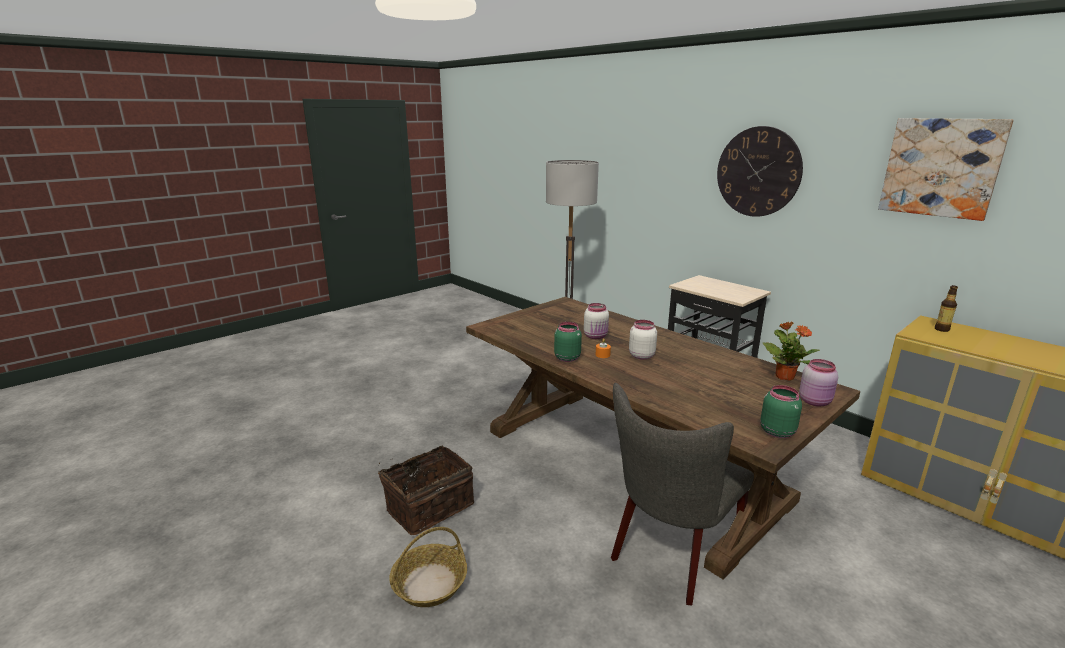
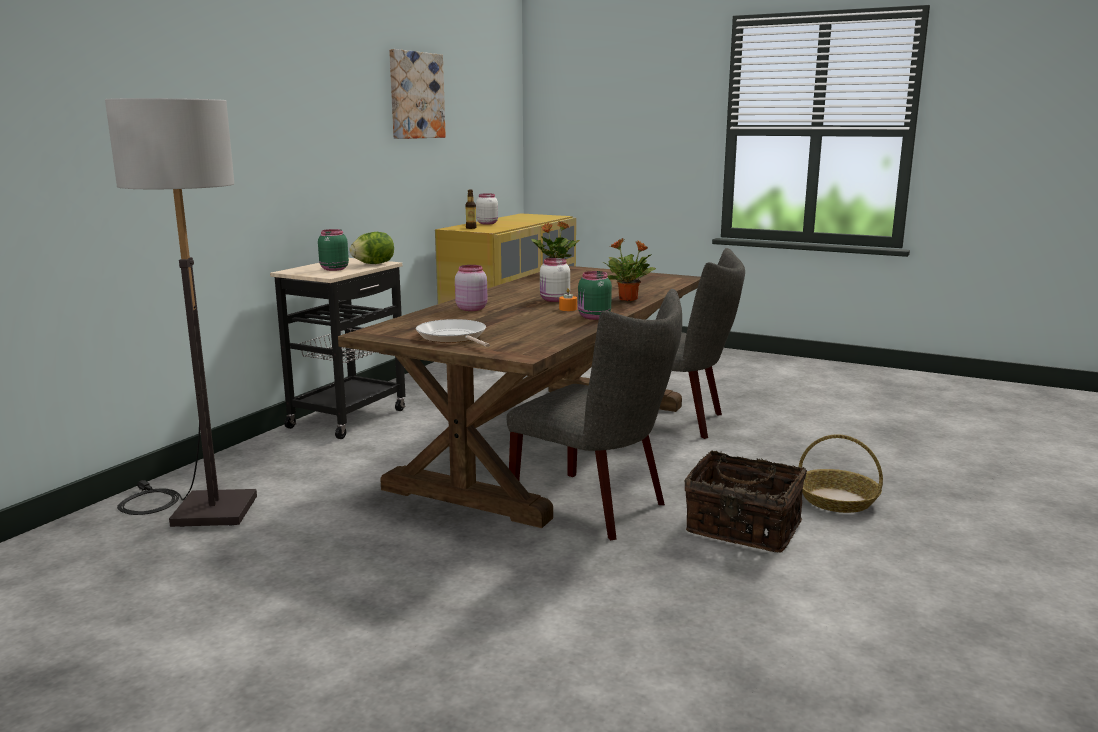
camera: 110 degrees left, 5 degrees down
(502, 456) = (597, 508): none -> grey chair
(539, 316) = (453, 337): none -> frying pan
(596, 336) = (512, 313): white jar -> white jar (487, 223)
(631, 384) = (629, 299): none -> potted plant
(732, 296) = (373, 264): none -> lettuce
(758, 172) = (298, 110): wall clock -> none
(777, 431) = (658, 276): green jar -> green jar (333, 269)
(815, 402) = (595, 270): pink jar -> pink jar (471, 308)

